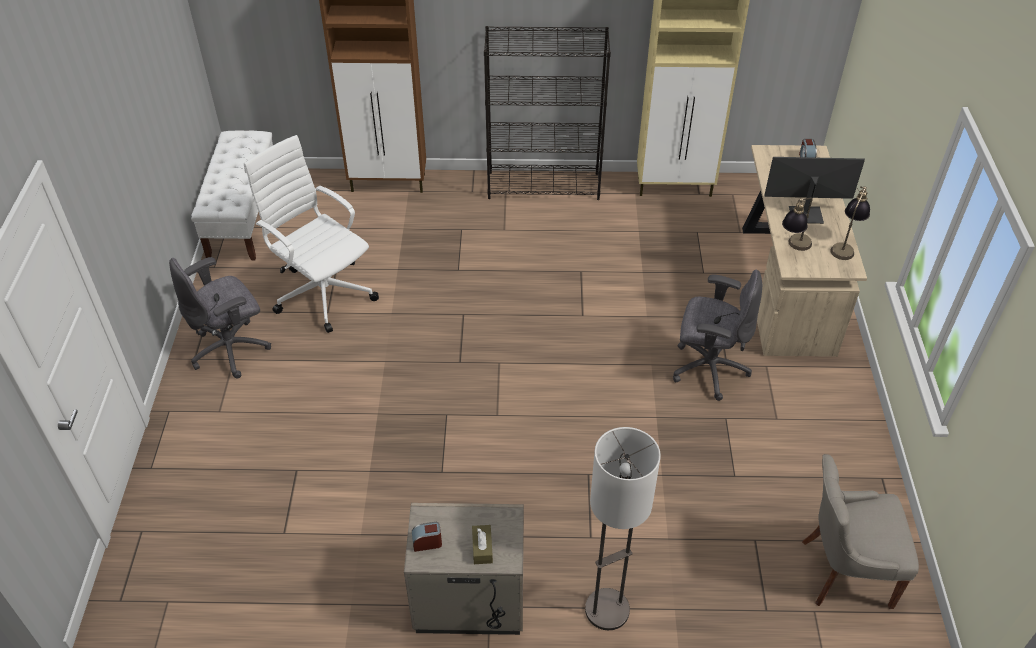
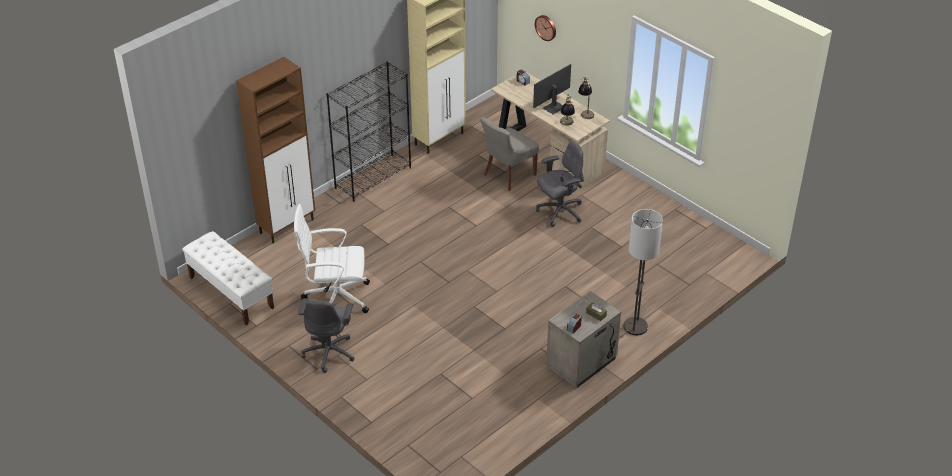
camera: 45 degrees left, 5 degrees down
(843, 571) = (699, 252): grey chair -> grey chair (508, 175)
(877, 89) = (546, 27): none -> wall clock

